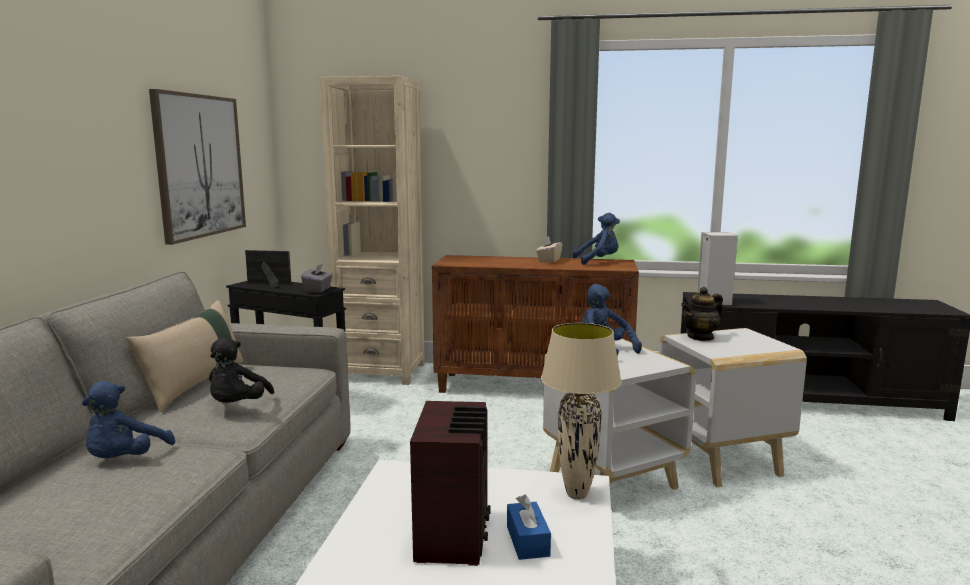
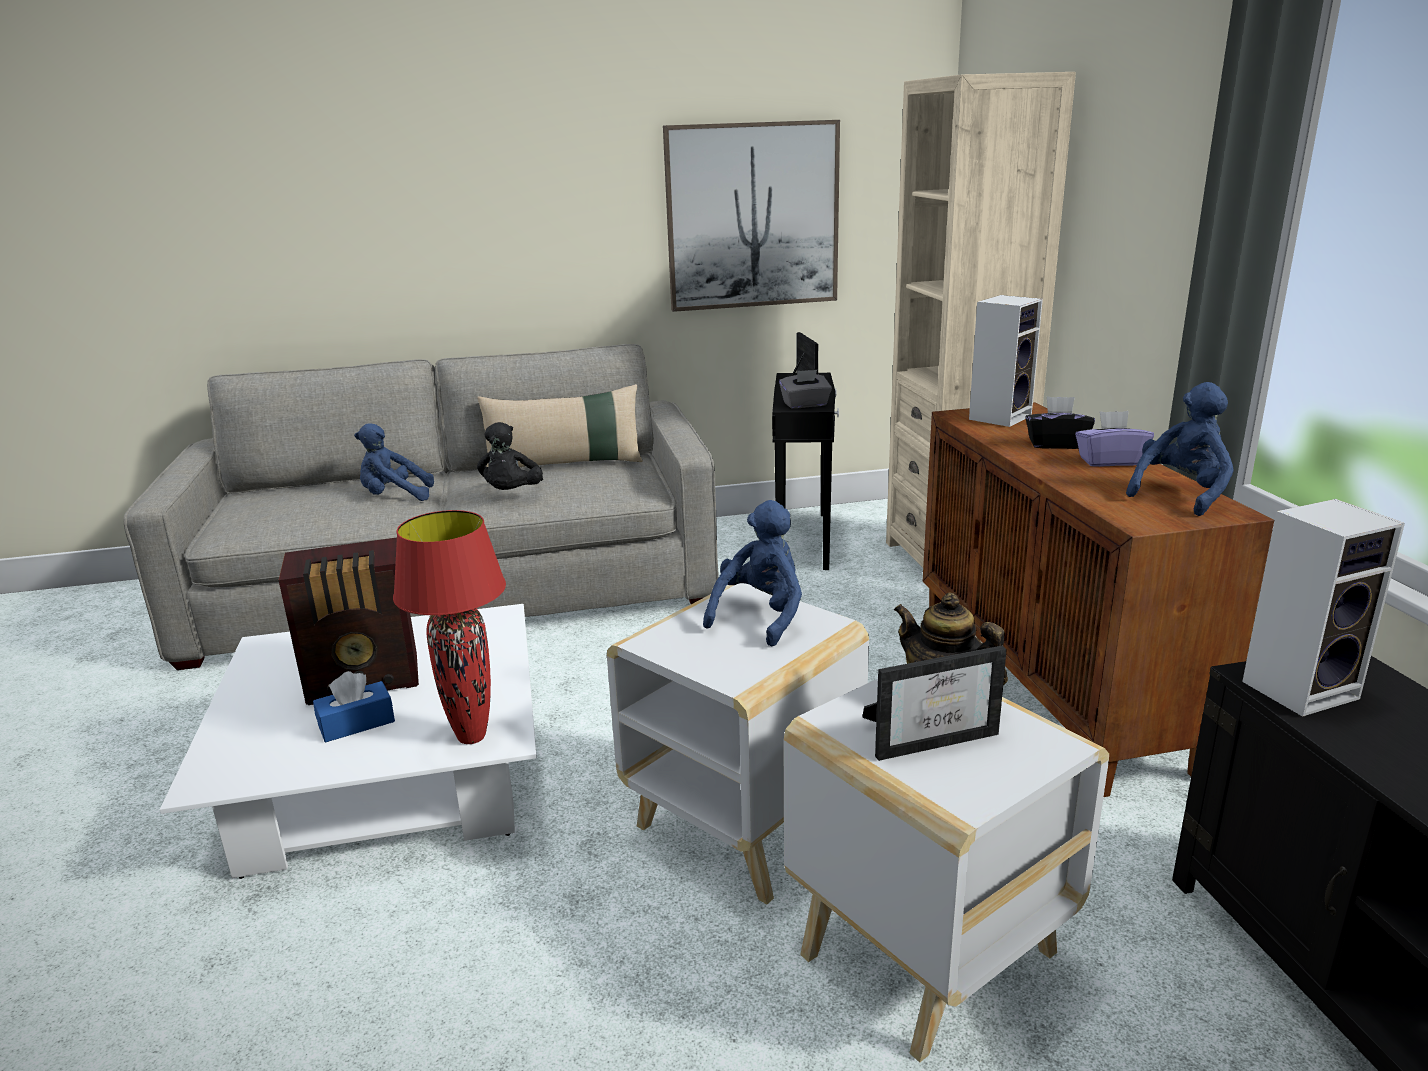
camera: 70 degrees right, 10 degrees up
(237, 406) = (511, 494): black plush toy -> black plush toy turned 75 degrees counterclockwise
(461, 260) = (1000, 417): none -> speaker
(516, 261) = (1056, 444): none -> black tissue box
(549, 260) = (1110, 461): beige tissue box -> purple tissue box
(577, 494) = (472, 737): beige table lamp -> red table lamp
(598, 261) = (1181, 494): blue plush toy -> blue plush toy turned 105 degrees counterclockwise
(735, 343) = (933, 737): none -> picture frame

